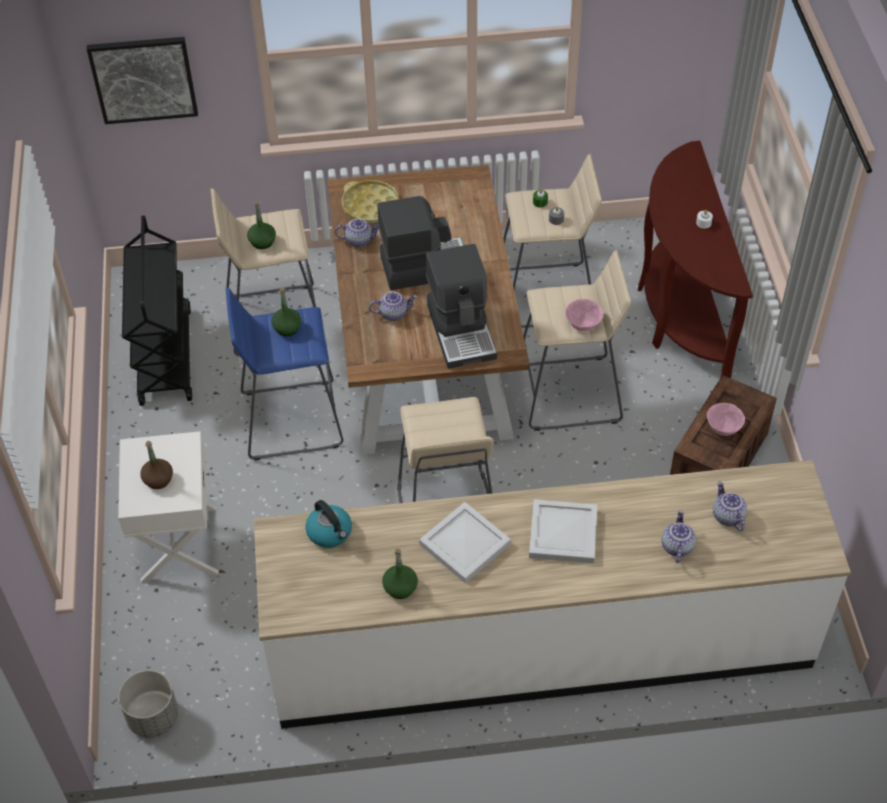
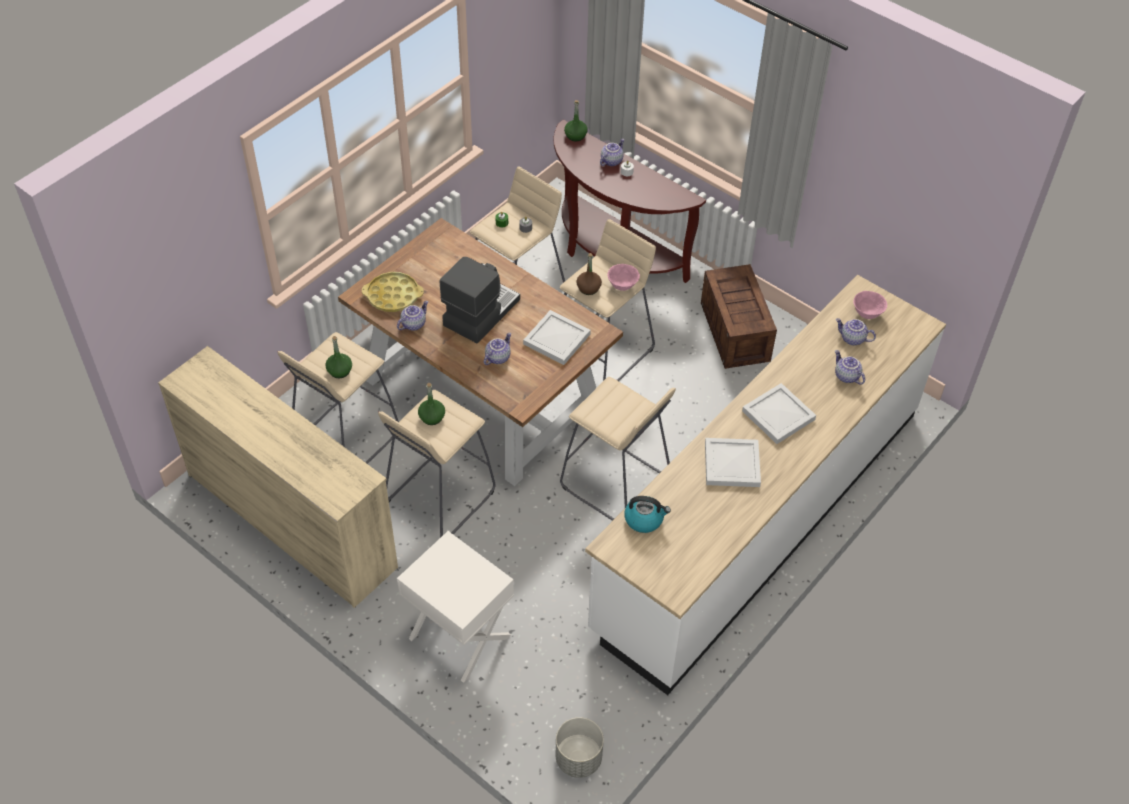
camera: 45 degrees left, 0 degrees up
(143, 79) = (177, 291): picture -> none
(158, 480) = (459, 583): brown bottle -> brown bottle (588, 288)
(164, 355) = (291, 519): black cart -> beige dresser
(290, 419) = (438, 497): blue stool -> beige stool
(400, 587) = (726, 519): green bottle -> green bottle (575, 135)
(462, 331) = (556, 338): coffee machine -> white tray
(700, 204) = (611, 161): none -> teapot
(723, 428) = (741, 303): pink bowl -> pink bowl (867, 313)

